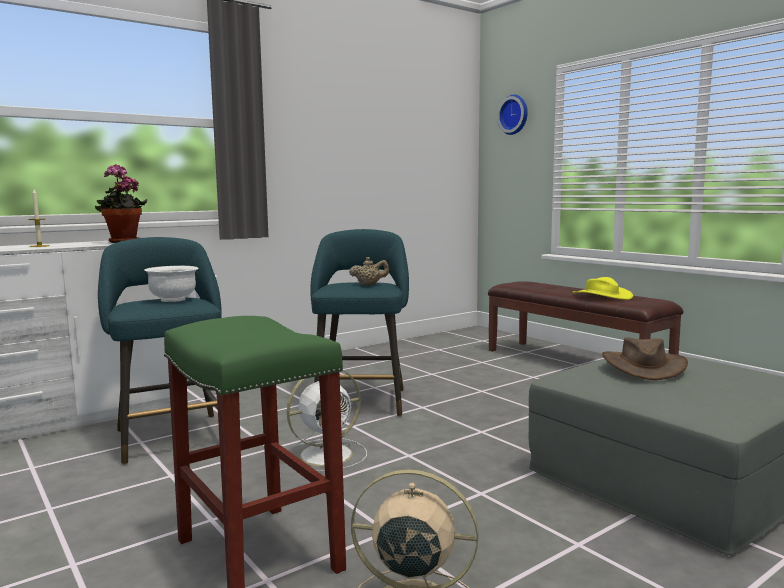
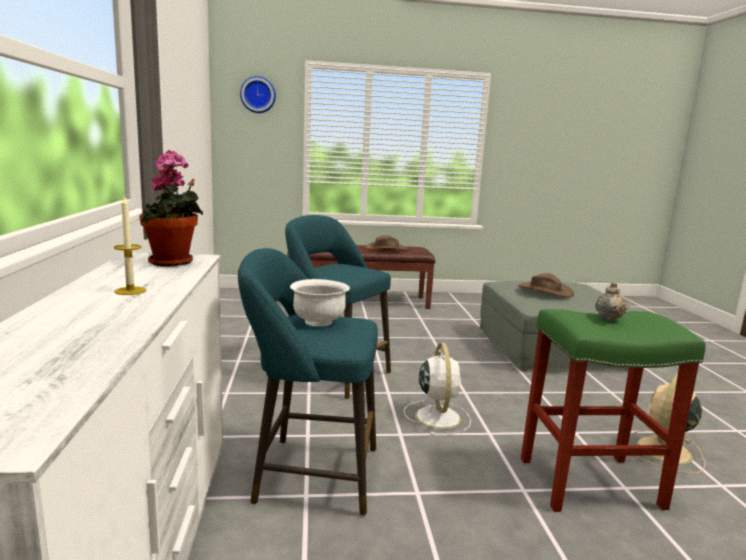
camera: 60 degrees left, 5 degrees up
(369, 284) = (351, 268): beige teapot -> beige teapot (609, 318)
(601, 295) = (386, 249): yellow hat -> brown hat

